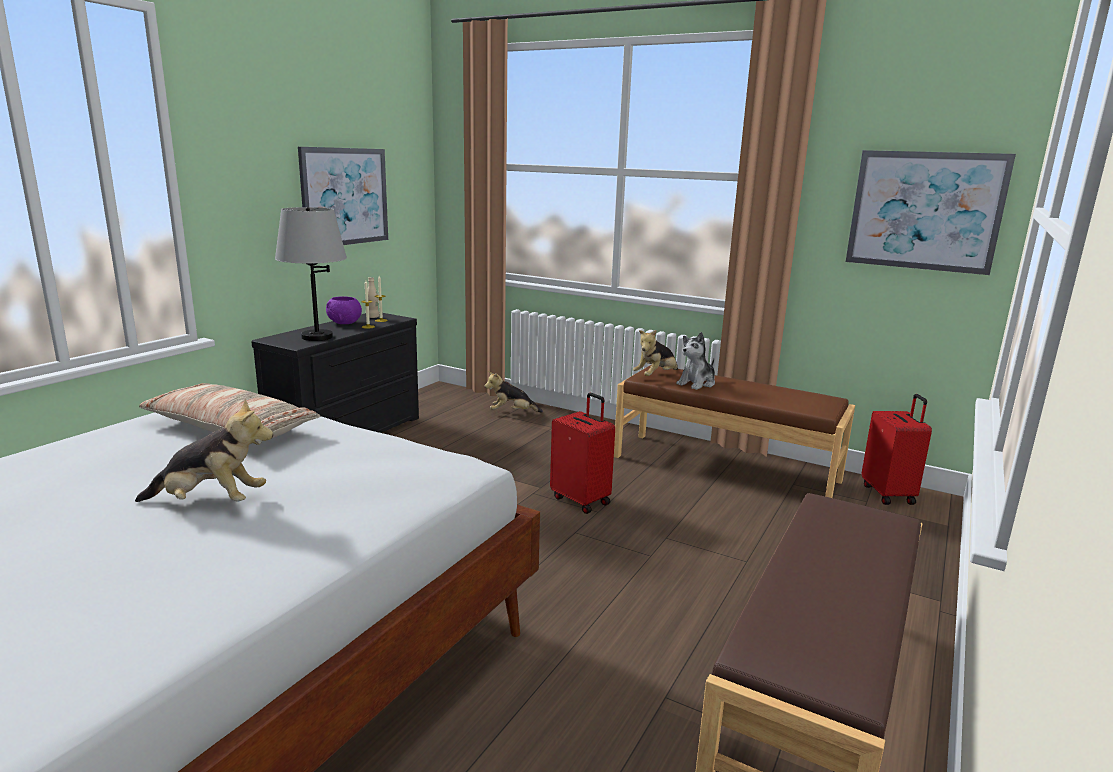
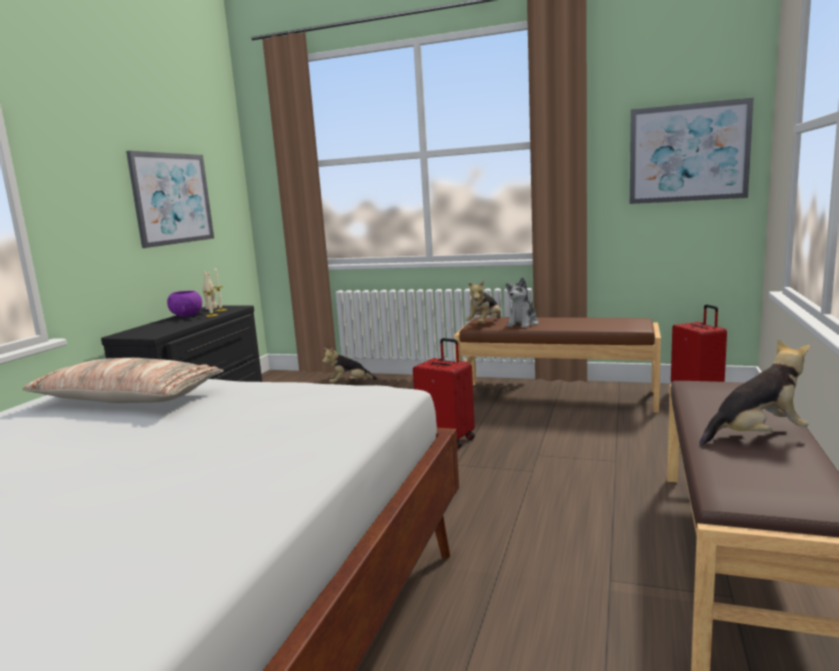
camera: 10 degrees left, 5 degrees down
(210, 502) = (148, 454): plush toy -> plush toy (756, 436)
(317, 337) = (166, 327): grey table lamp -> none

